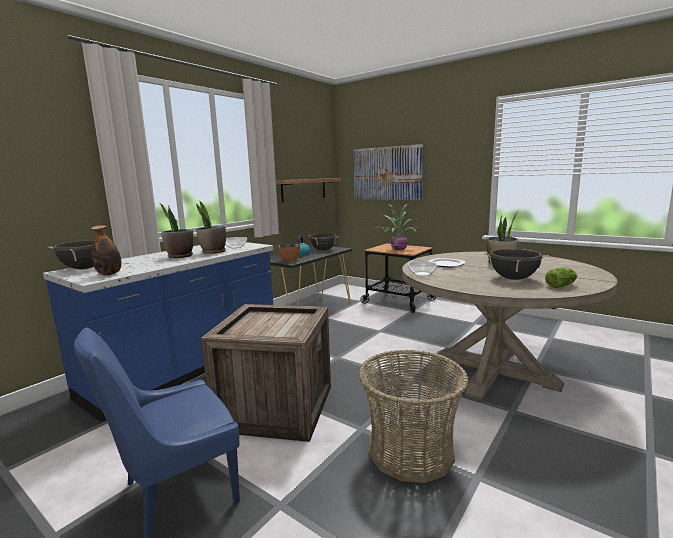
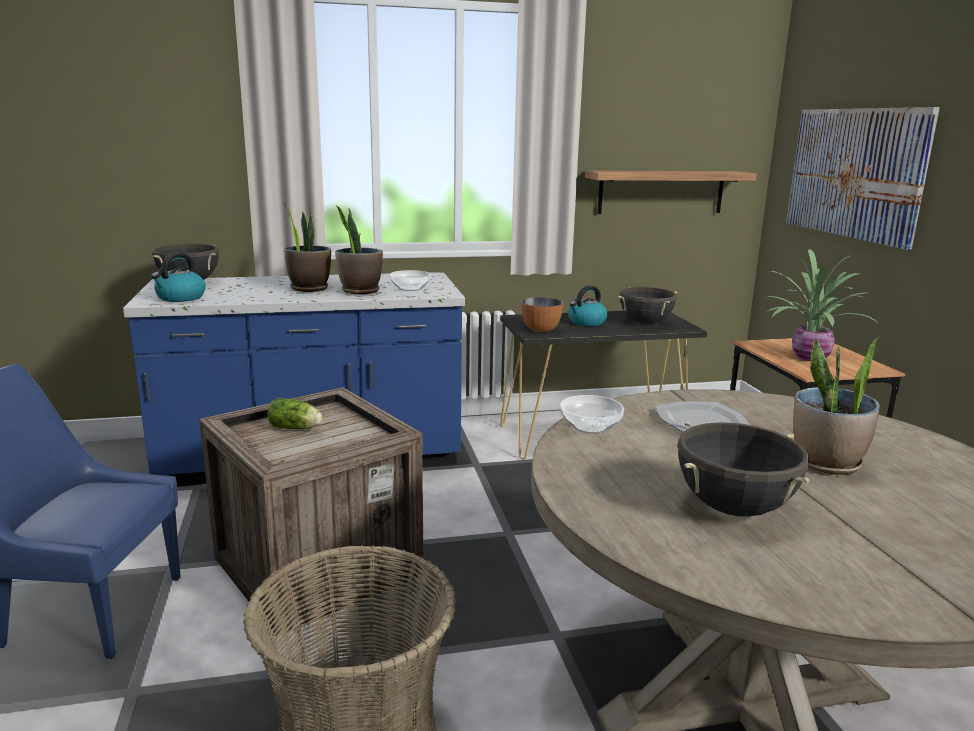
camera: 40 degrees right, 5 degrees up
(109, 274) = (180, 298): bottle -> kettle
(562, 286) = (790, 573): lettuce -> lettuce (296, 428)

